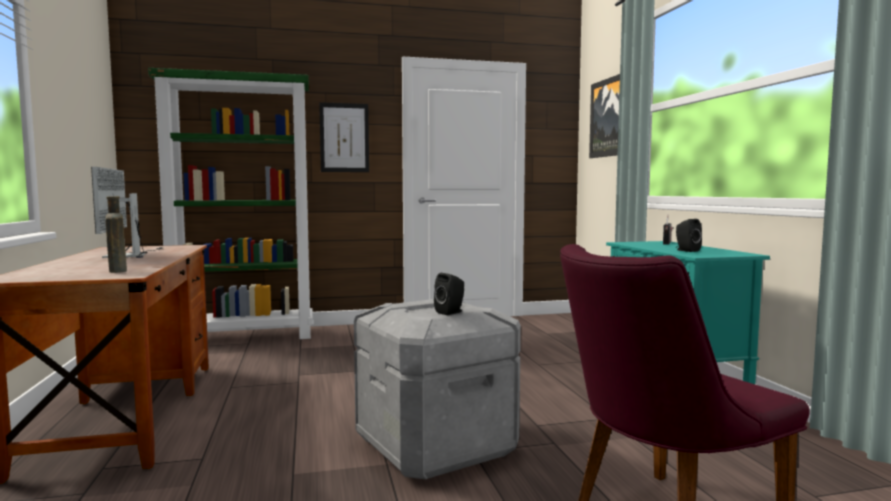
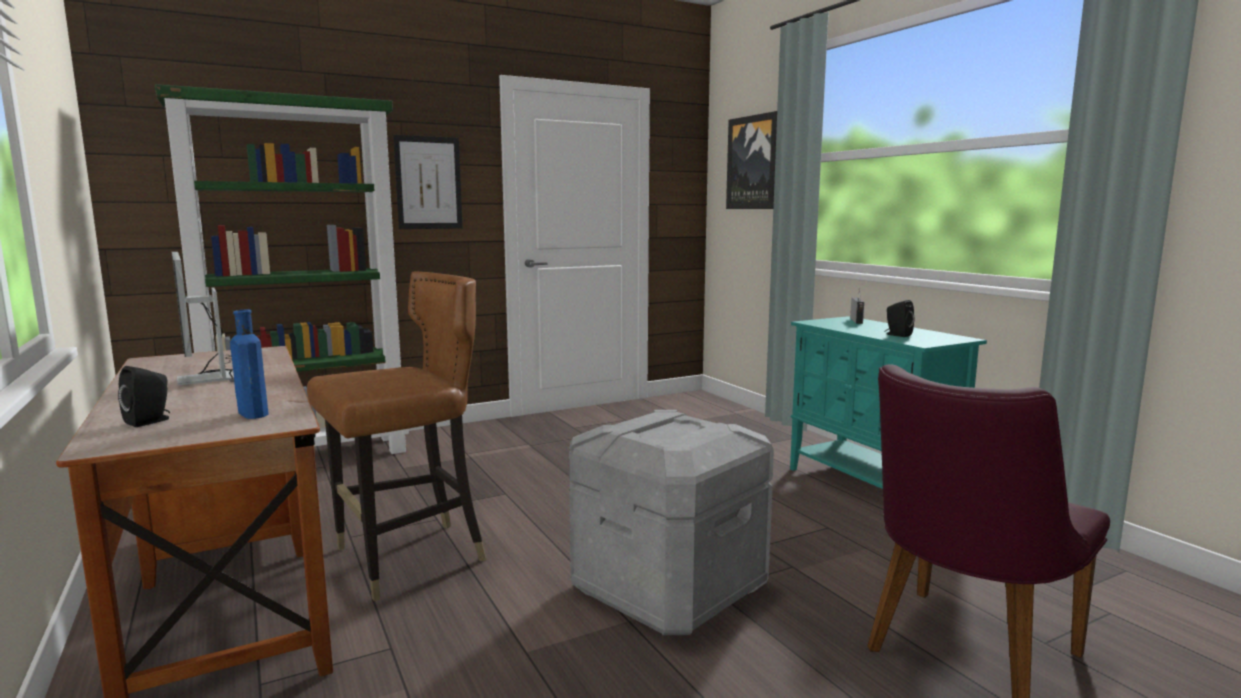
camera: 15 degrees left, 5 degrees up
(117, 270) = (252, 413): brown bottle -> blue bottle
(259, 404) = (408, 558): none -> brown chair
(451, 312) = (699, 435): black speaker -> black speaker (150, 421)

